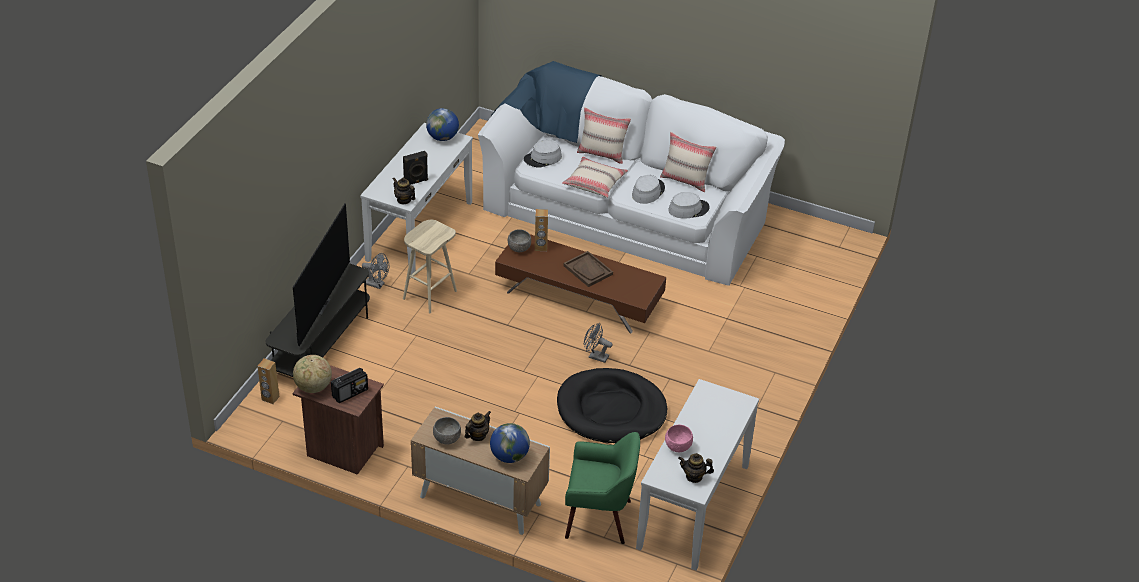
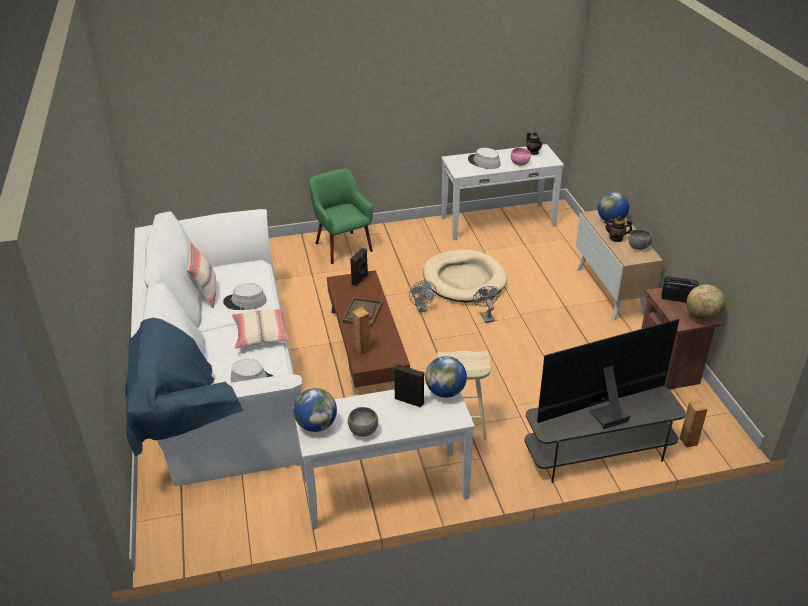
camera: 125 degrees left, 5 degrees down
(377, 284) = (489, 468): grey fan -> grey fan (486, 316)
(404, 200) = (445, 392): teapot -> globe
(519, 249) = (378, 359): grey bowl -> grey bowl (364, 431)
(599, 518) = (554, 245): green armchair -> green armchair (342, 247)
(602, 154) = (206, 353): beige pillow -> none
(611, 410) = (464, 280): black dog bed -> beige dog bed
(639, 293) = (360, 280): none -> black speaker
(688, 209) = (249, 274): grey hat -> grey hat (484, 162)

